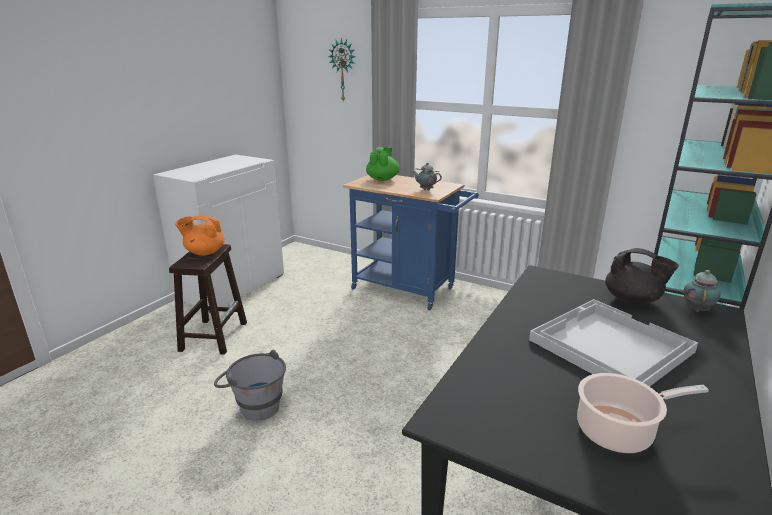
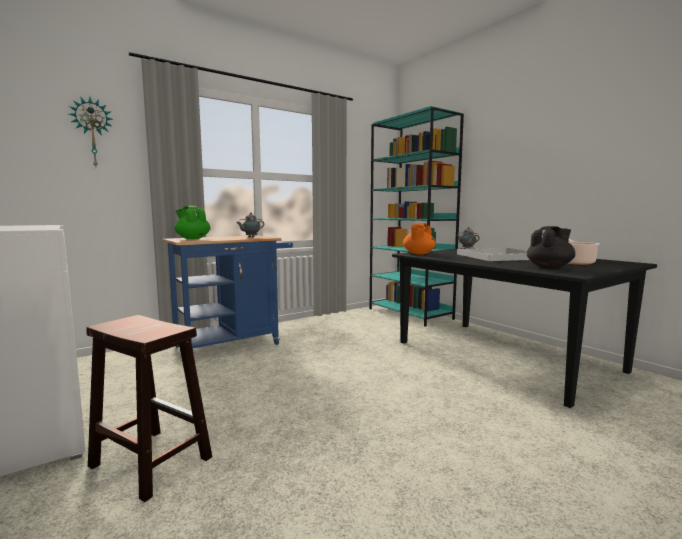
camera: 65 degrees left, 15 degrees down
(204, 252) = (135, 325): orange teapot -> orange teapot (418, 254)
(254, 405) = (342, 447): grey bucket -> none
(632, 300) = (452, 251): black teapot -> black teapot (549, 267)

